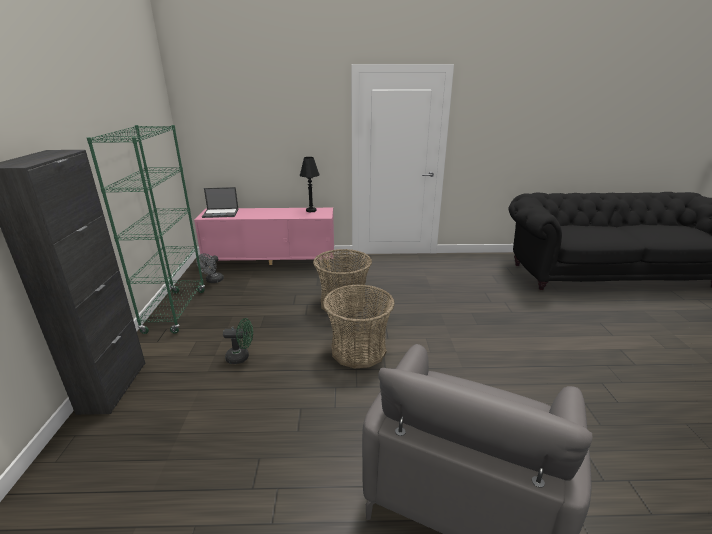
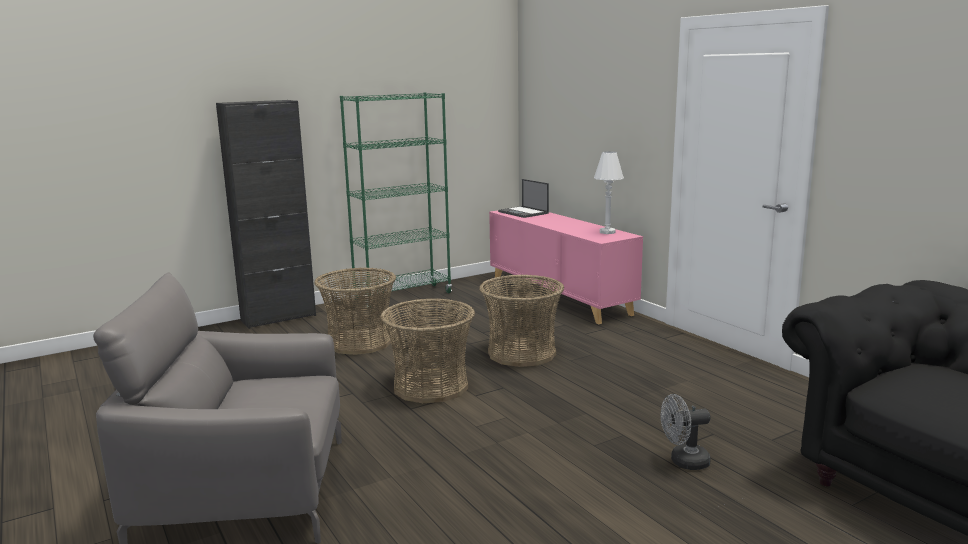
camera: 60 degrees right, 10 degrees down
(213, 281) = (476, 289): grey fan -> grey fan (683, 462)
(241, 357) = (359, 342): green fan -> basket
(311, 210) = (607, 232): black table lamp -> white table lamp

